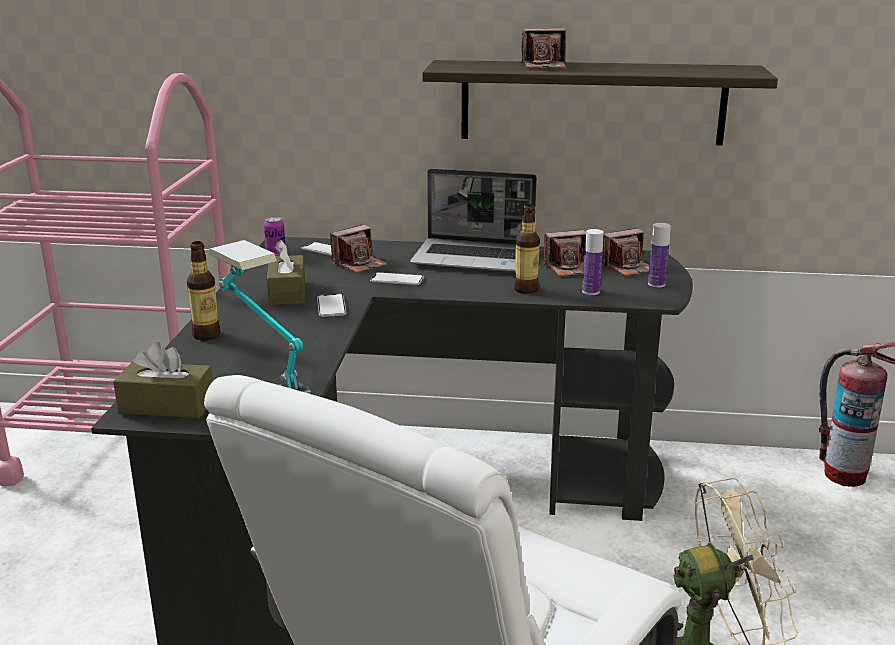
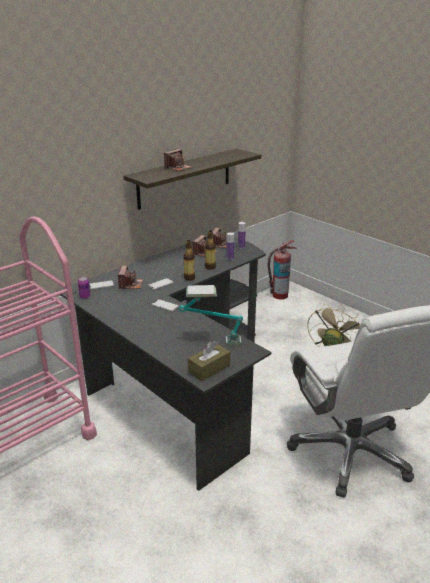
camera: 50 degrees left, 5 degrees up
(206, 335) = (151, 340): bottle -> bottle (189, 278)
(287, 292) = (134, 309): brown tissue box -> none
(475, 258) = (165, 263): laptop -> none

